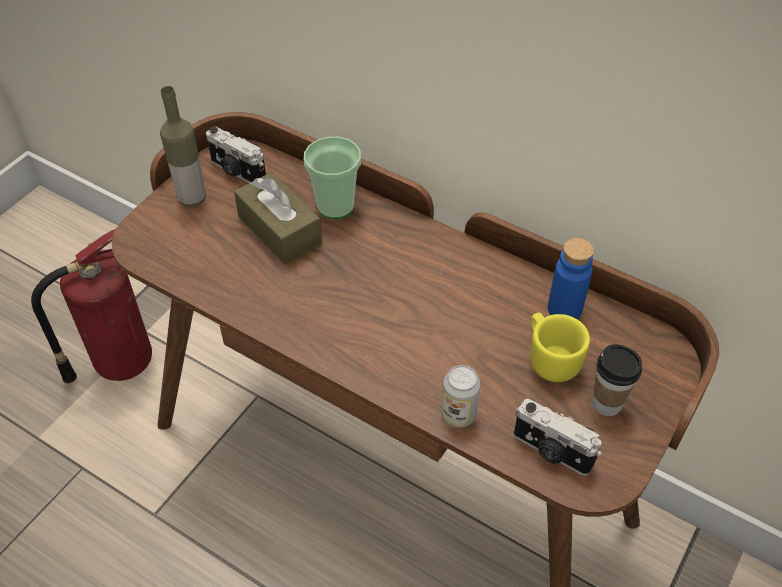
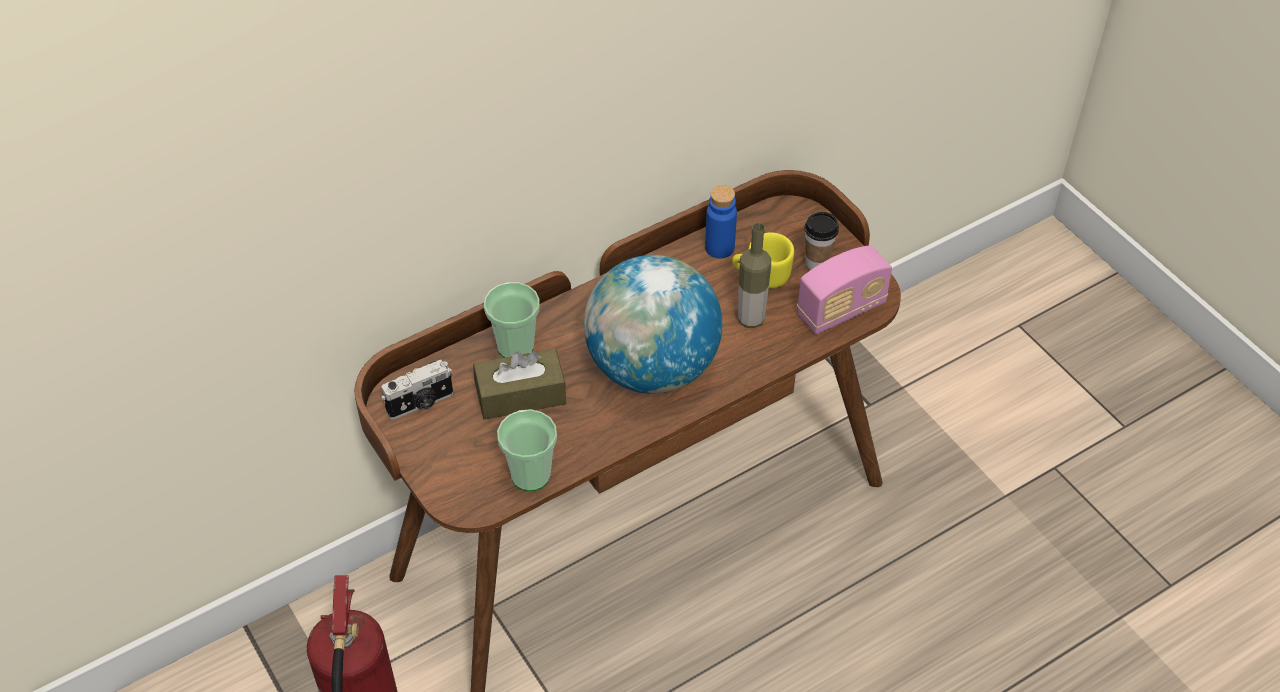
camera: 65 degrees left, 0 degrees up
(188, 271) = (530, 475): none -> cup
(192, 198) = (435, 448): bottle -> bottle (750, 319)
(365, 313) = (652, 368): none -> globe
(458, 414) = (782, 348): can -> none
(551, 452) = (841, 310): camera -> radio

